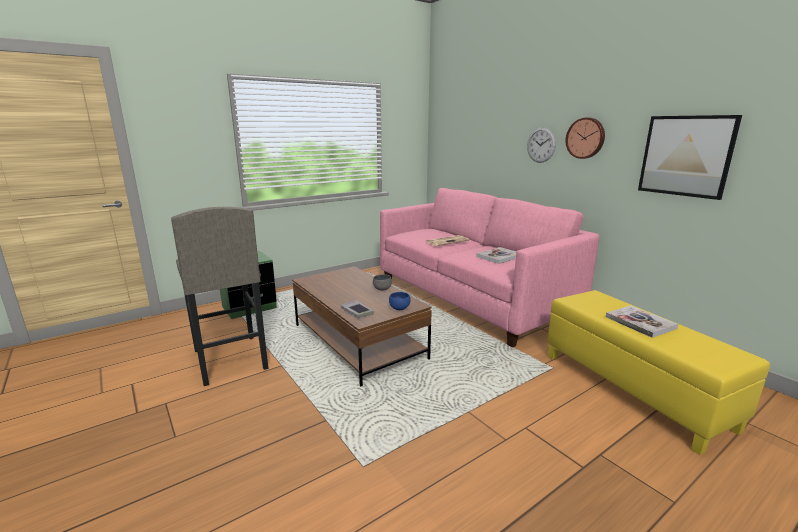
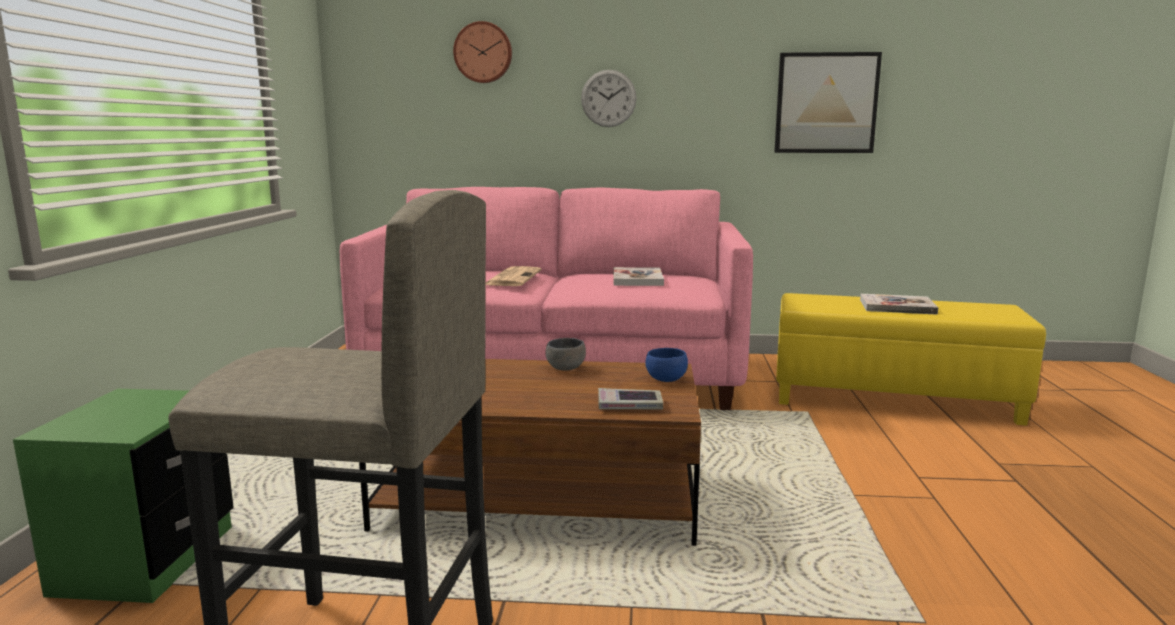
camera: 50 degrees left, 5 degrees down
(585, 138) = (686, 85): wall clock -> wall clock (483, 52)

